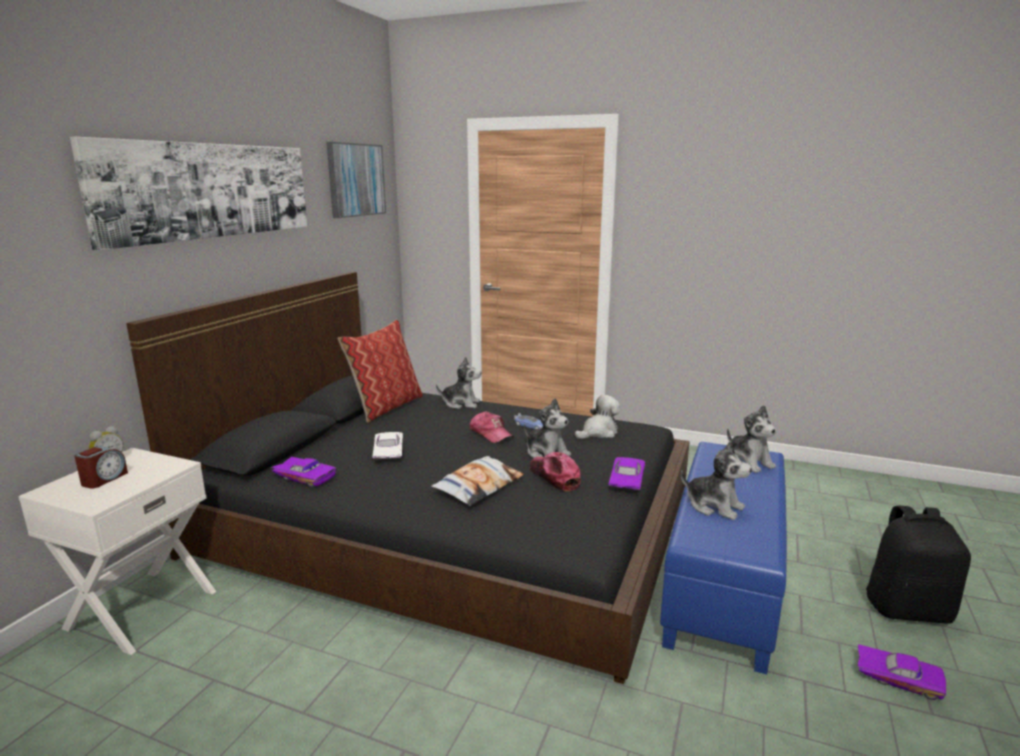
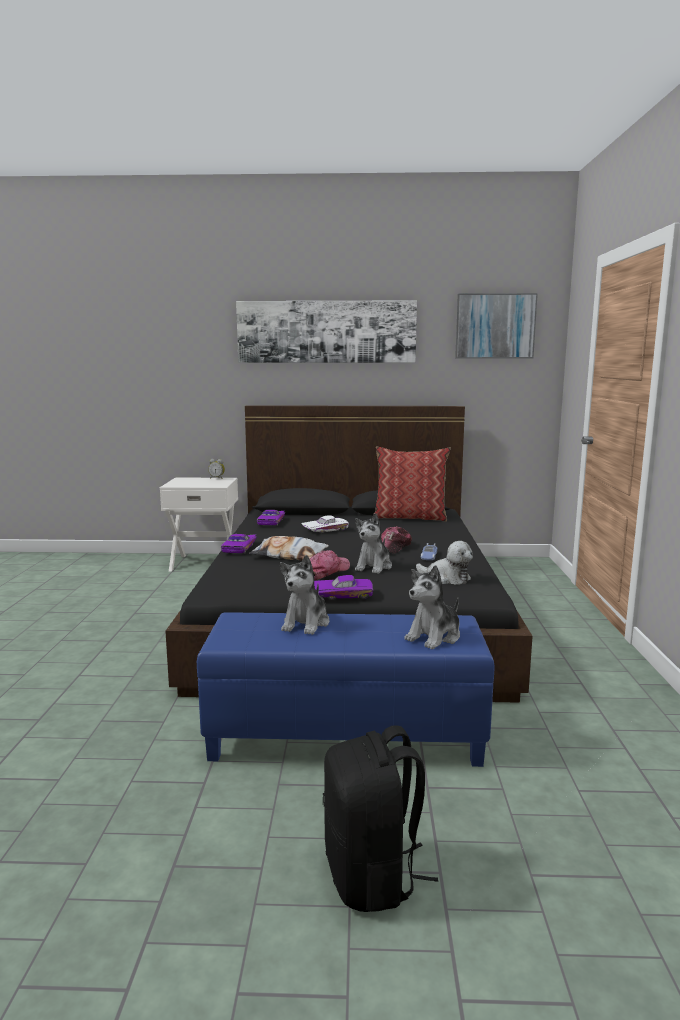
camera: 70 degrees right, 5 degrees down
(104, 479) = (197, 481): alarm clock -> none
(461, 404) = (449, 532): plush toy -> none
(898, 676) = (227, 847): purple toy car -> purple toy car (240, 548)

